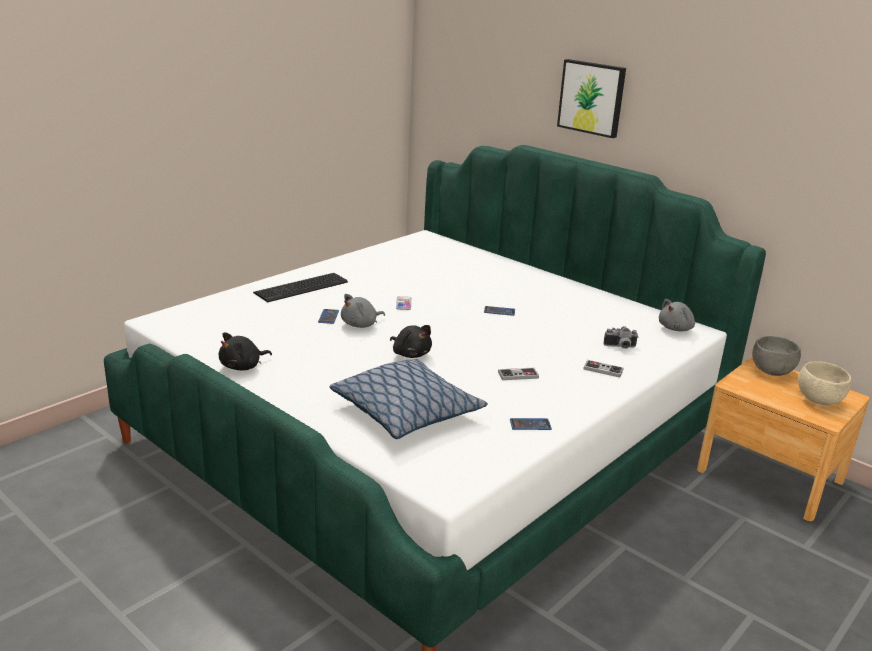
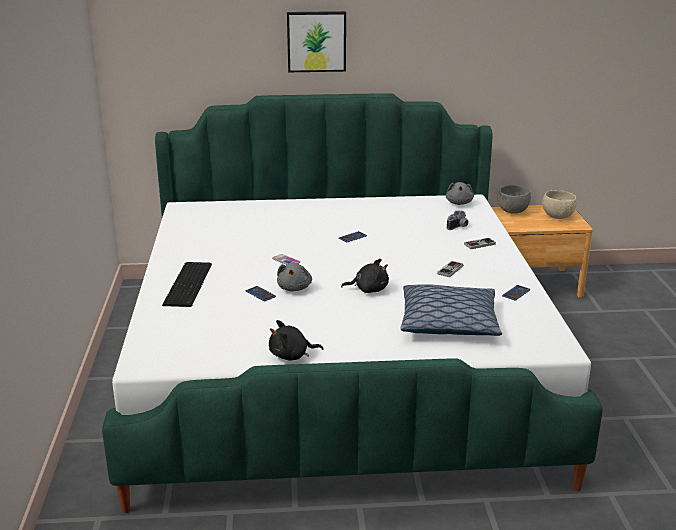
camera: 45 degrees left, 0 degrees up
(243, 366) = (291, 356): black plush toy -> black plush toy turned 75 degrees clockwise

